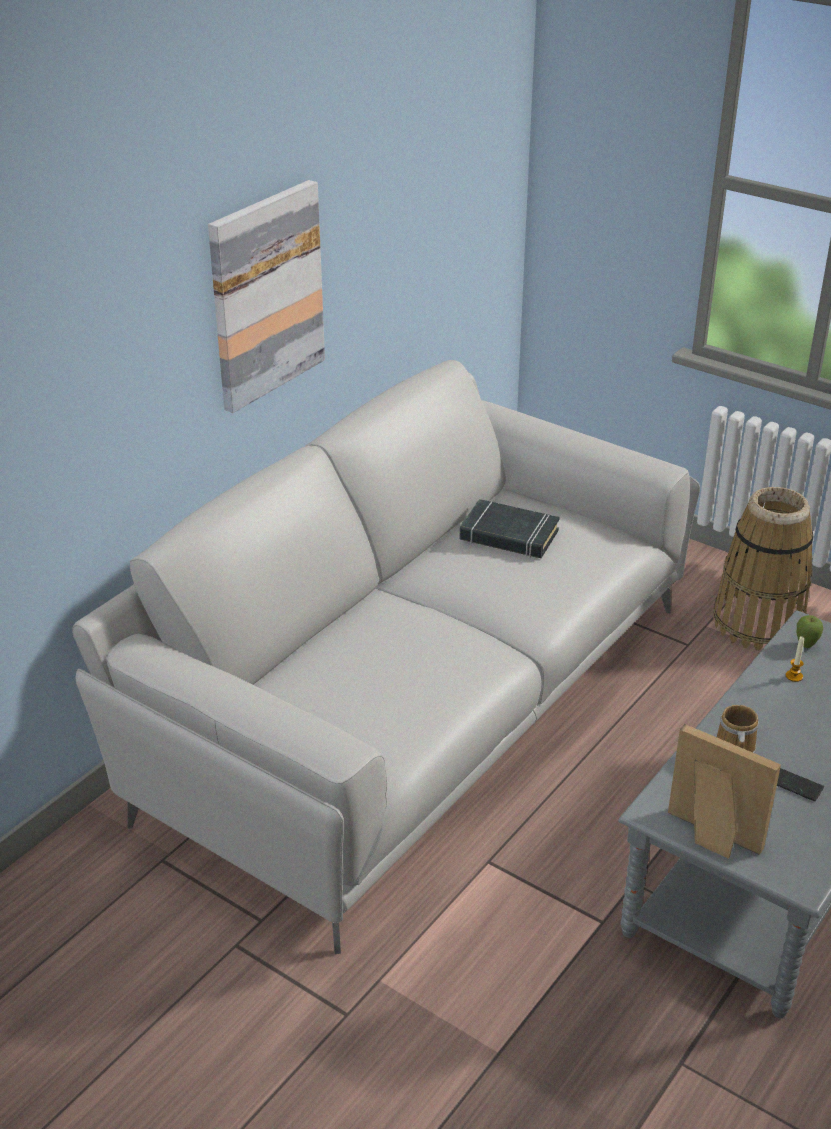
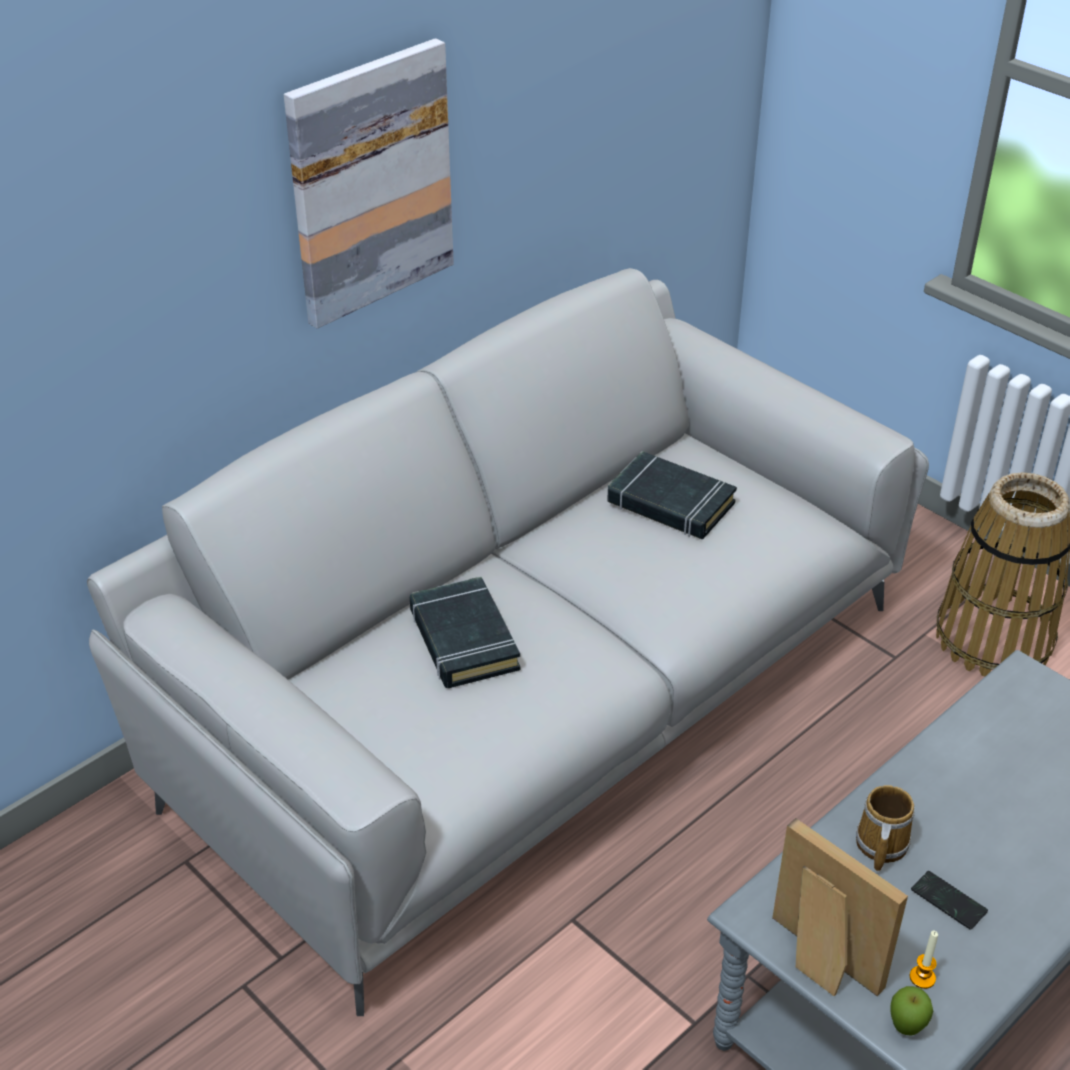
camera: 10 degrees right, 5 degrees up
(375, 648) = (463, 640): none -> black book
(794, 676) = (989, 744): candle -> candle (922, 977)
(806, 645) = (1016, 702): apple -> apple (906, 1028)

